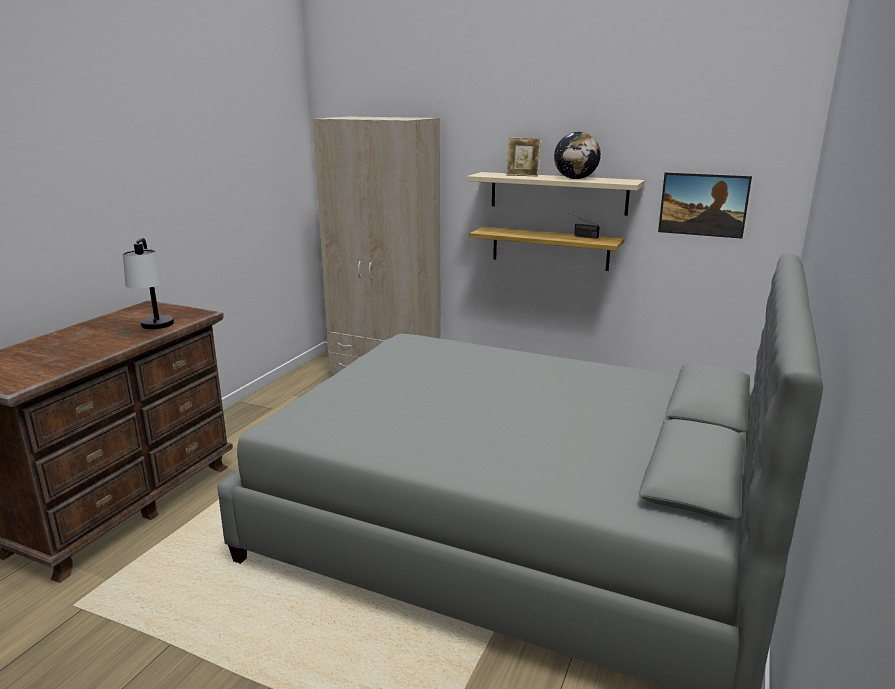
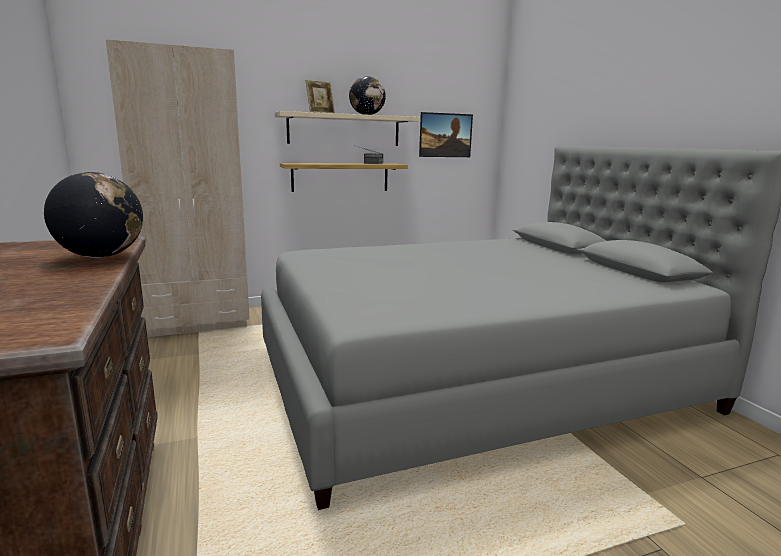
camera: 45 degrees left, 5 degrees down
(155, 329) = (101, 256): table lamp -> globe

